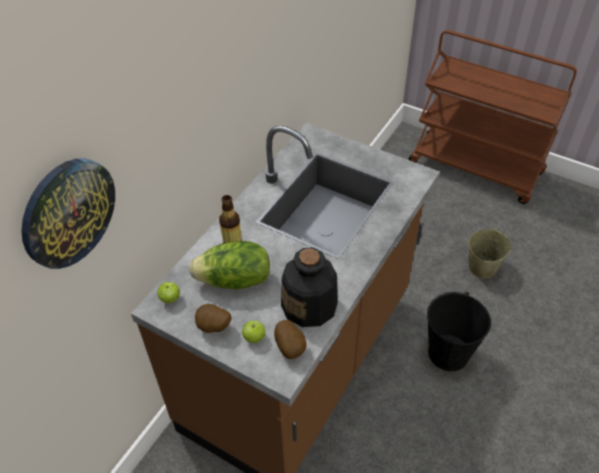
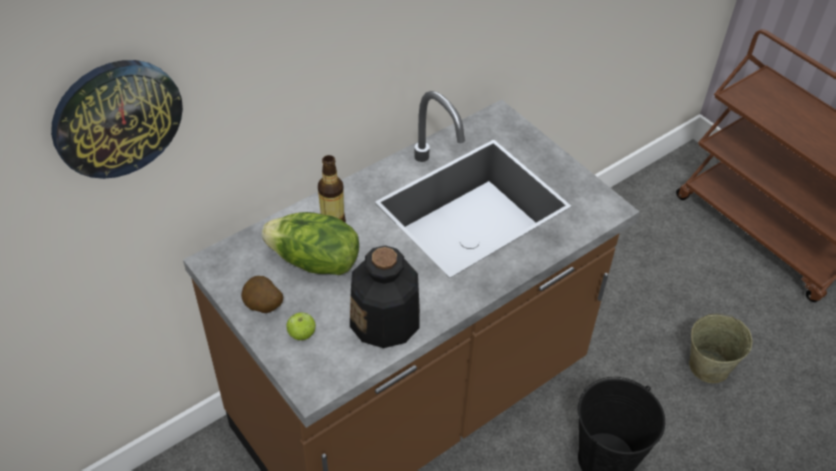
camera: 20 degrees right, 0 degrees up
(170, 299) = (233, 258): apple -> none
(291, 348) = (337, 361): potato -> none

